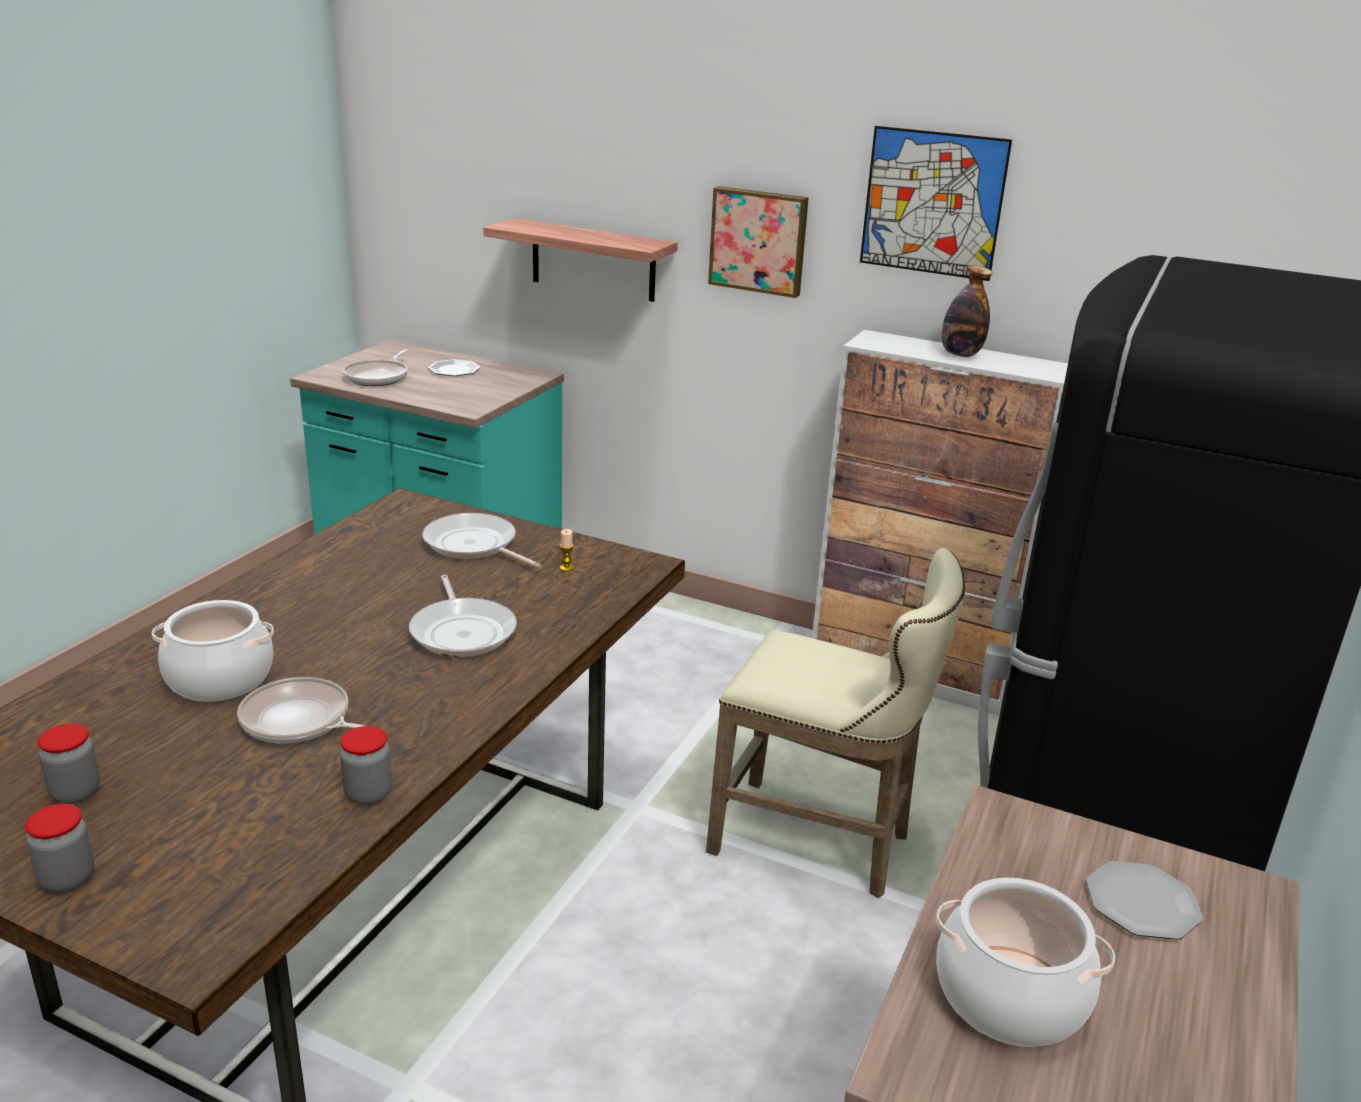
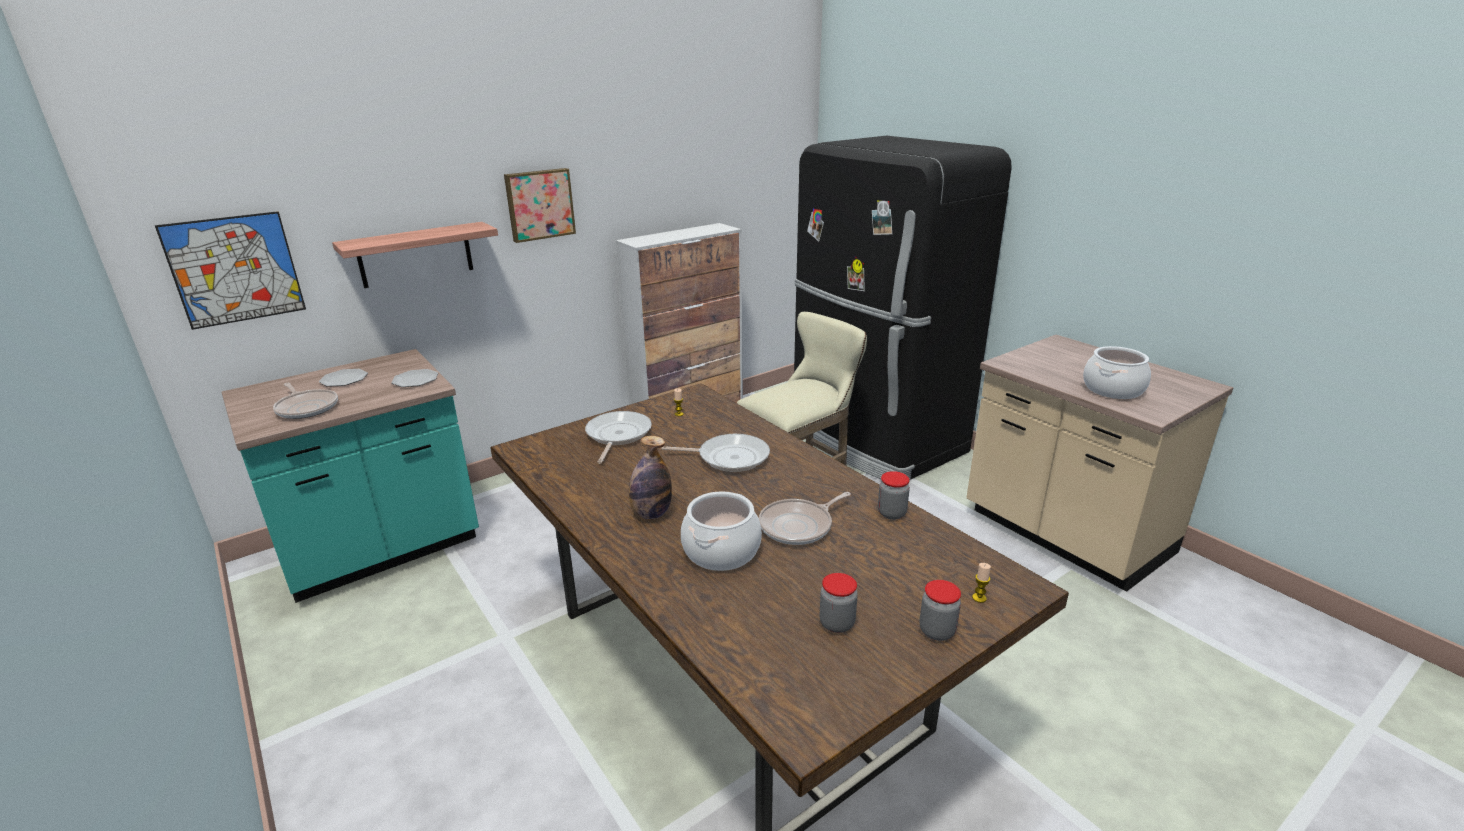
camera: 60 degrees left, 0 degrees up
(154, 910) = (979, 598): none -> candle
(474, 545) = (617, 435): frying pan -> frying pan turned 120 degrees clockwise
(933, 203) = (636, 154): picture -> picture (235, 269)
(960, 354) = (680, 234): bottle -> bottle (651, 514)
(1143, 904) = (1064, 357): plate -> plate (416, 380)

